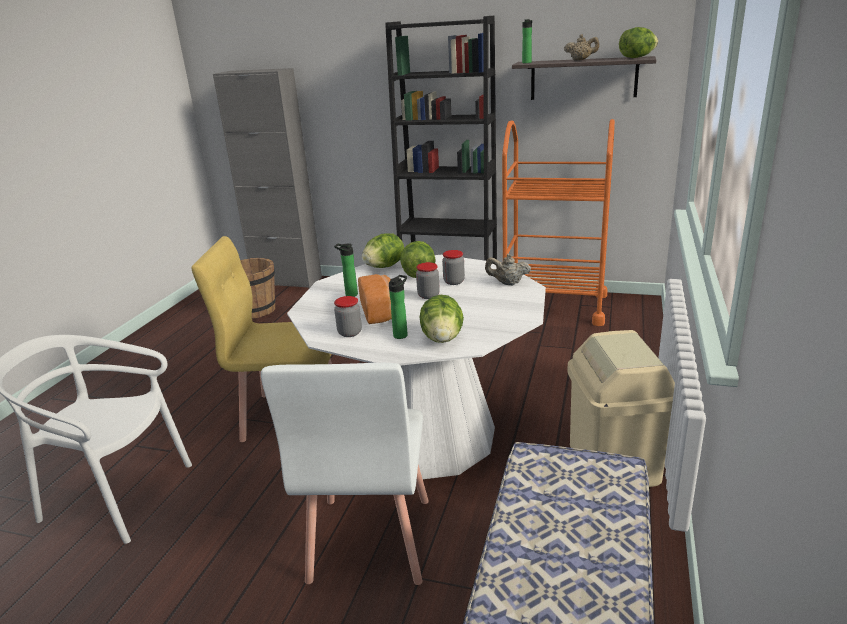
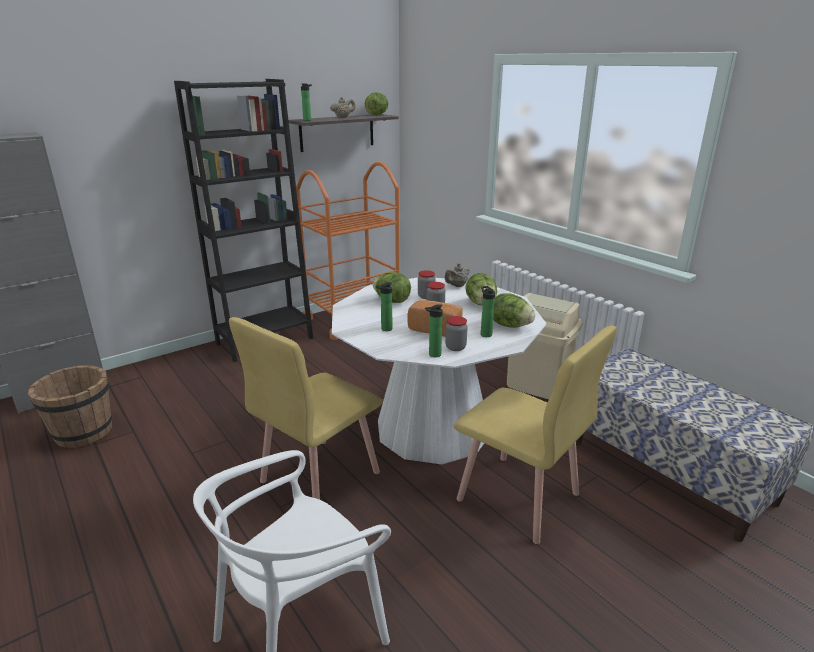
camera: 55 degrees left, 0 degrees up
(320, 329) = (433, 355): none -> bottle
(369, 540) = (519, 497): white chair -> yellow chair
(384, 266) = (354, 305): lettuce -> lettuce (481, 303)

